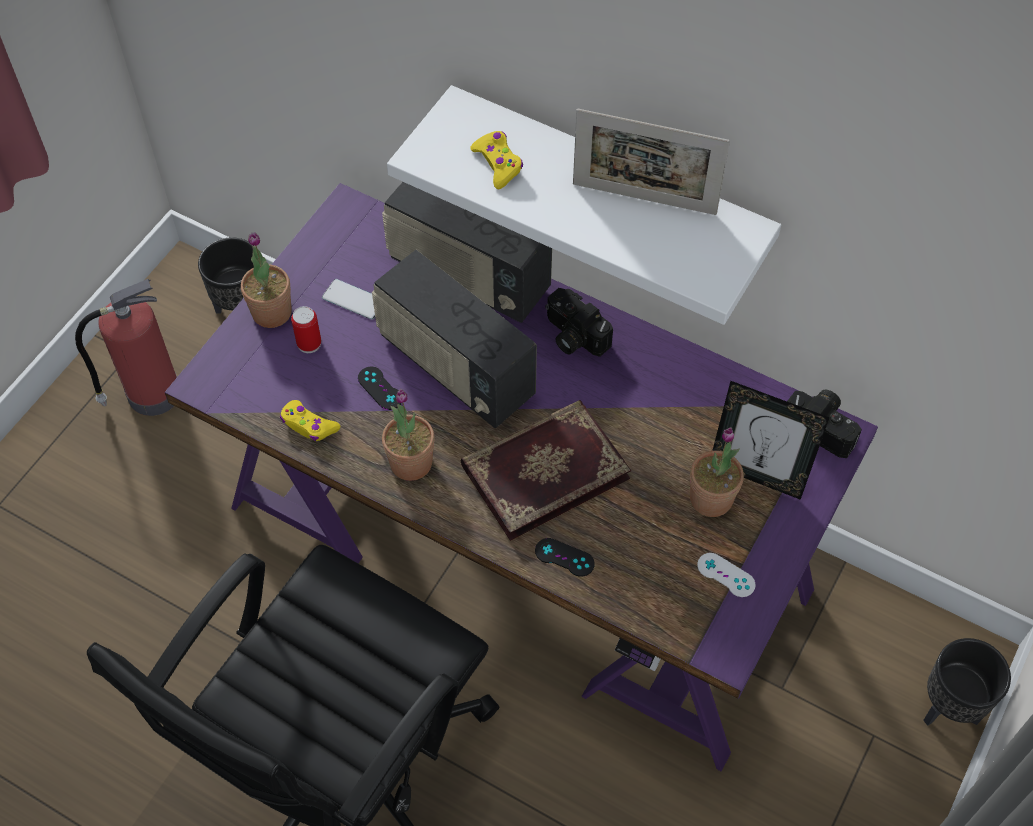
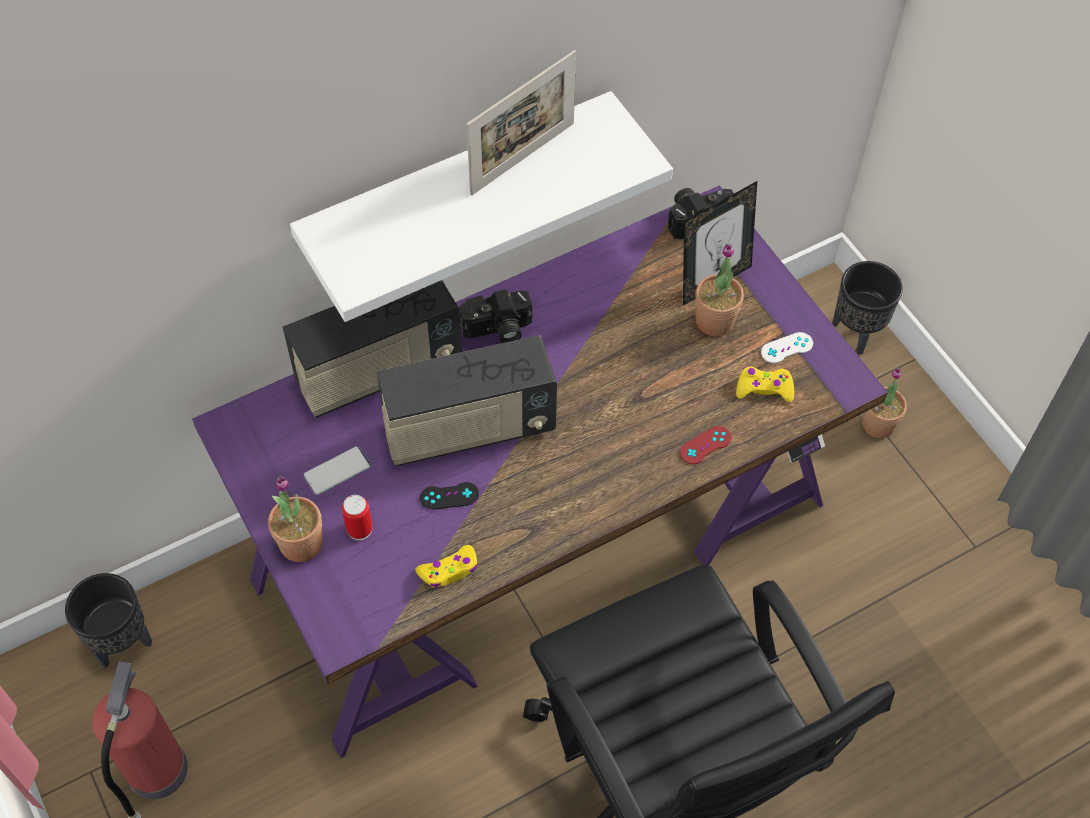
camera: 60 degrees left, 0 degrees up
(411, 463) = (543, 510): potted plant -> potted plant (878, 424)
(498, 164) = (409, 234): yellow game controller -> yellow game controller (764, 388)
(543, 470) = (614, 417): book -> none
(564, 557) = (705, 445): black game controller -> red game controller

